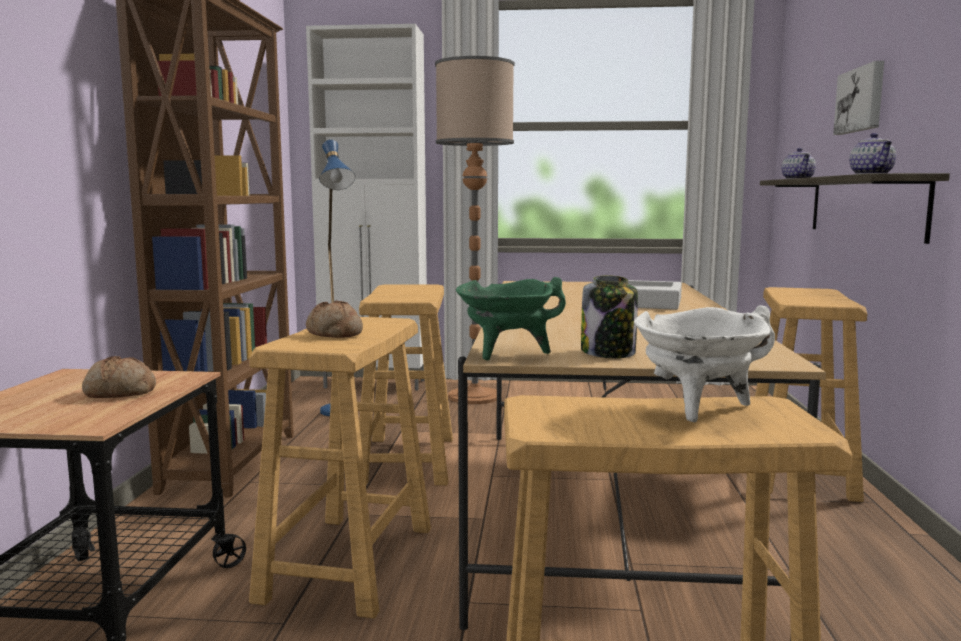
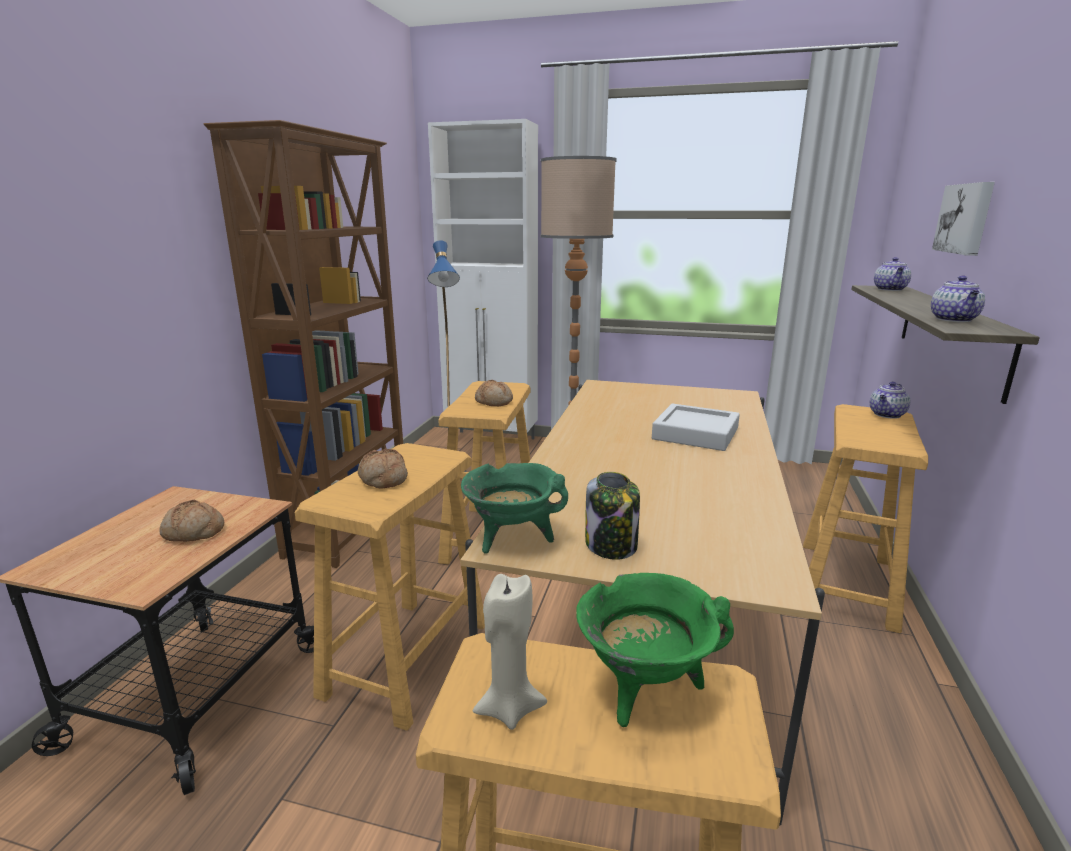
camera: 10 degrees right, 10 degrees up
(414, 294) = (494, 402): none -> bread
(581, 422) = (509, 708): none -> beige candle
(698, 408) = (644, 689): white cooking pot -> green cooking pot
(815, 290) = (887, 415): none -> teapot

